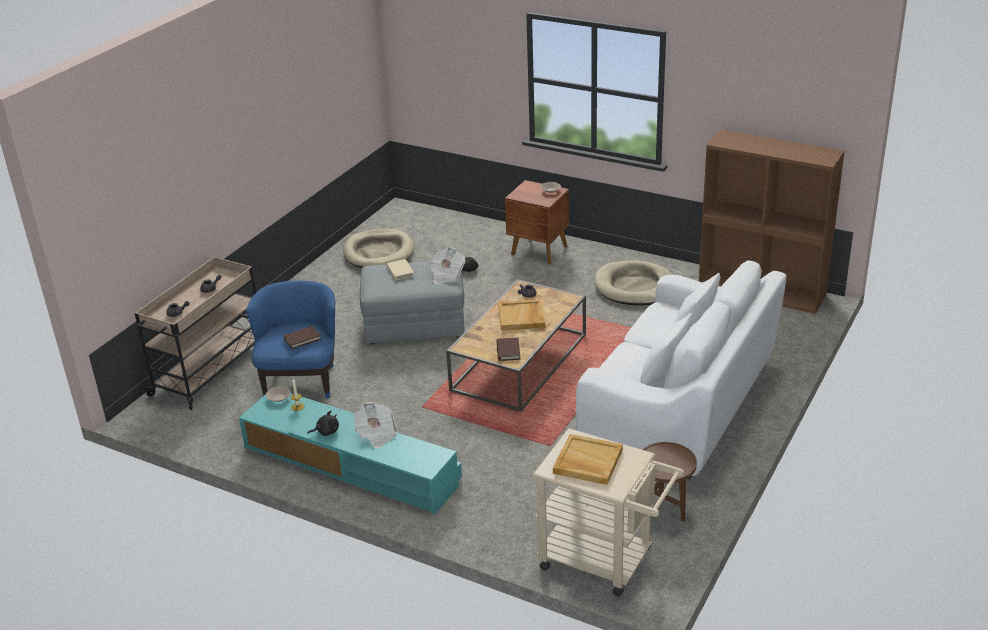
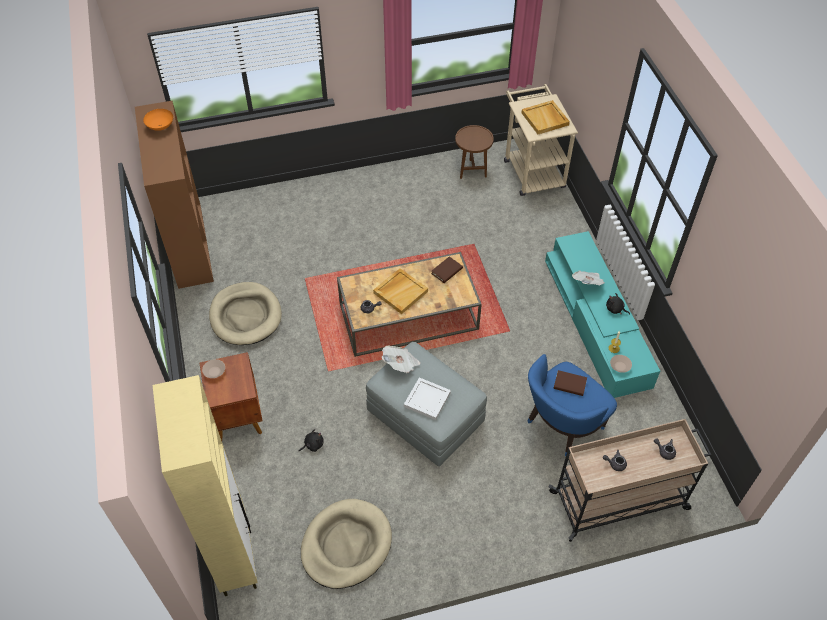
camera: 135 degrees left, 20 degrees up
(400, 271) = (426, 400): beige book -> white tray
(437, 216) = (235, 555): none -> beige cabinet
(680, 407) = (374, 212): white sofa -> none
(795, 153) = (161, 126): none -> orange bowl

